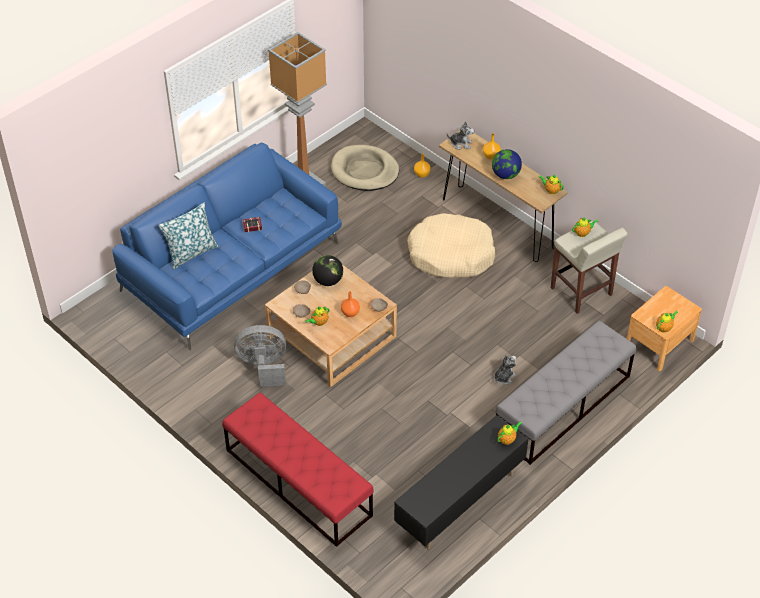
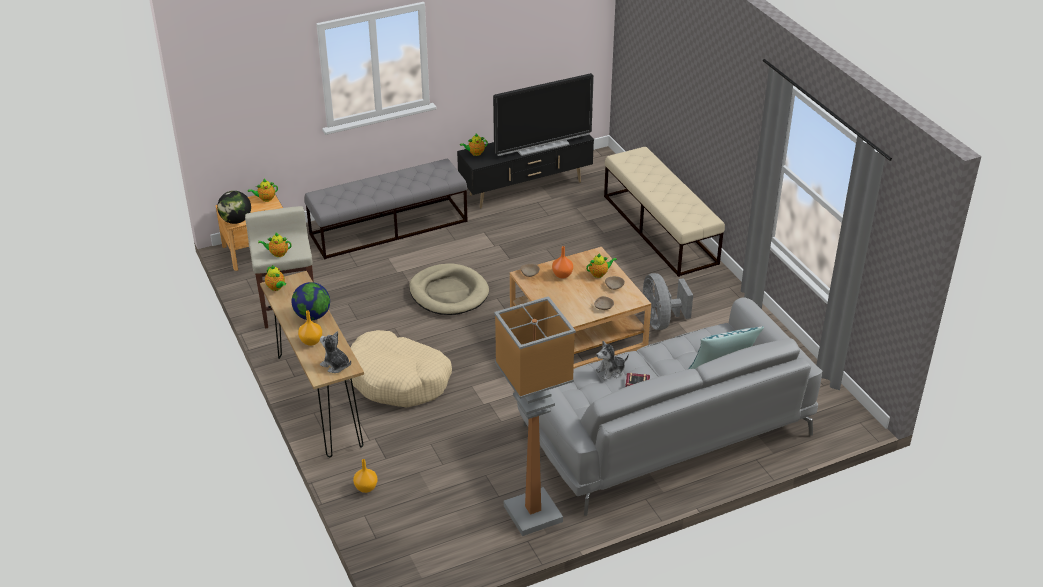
camera: 160 degrees left, 10 degrees down
(233, 266) = (664, 430): blue sofa -> grey sofa
(263, 366) = (661, 321): grey fan -> grey fan turned 60 degrees clockwise
(298, 482) = (660, 229): red bench -> beige bench
(328, 281) = (571, 309): globe -> globe (236, 220)
(365, 171) = (439, 514): beige dog bed -> beige dog bed (449, 293)
(444, 471) = (542, 146): none -> television
(504, 377) = (425, 259): plush toy -> plush toy (611, 371)

